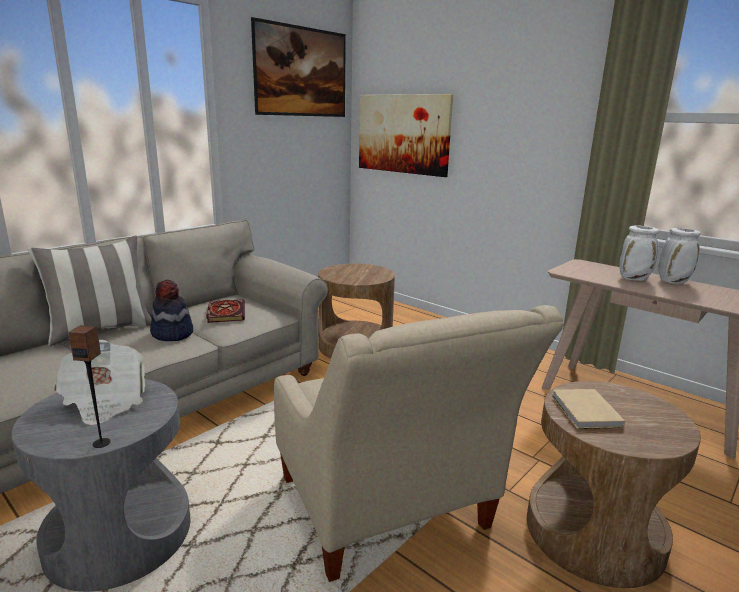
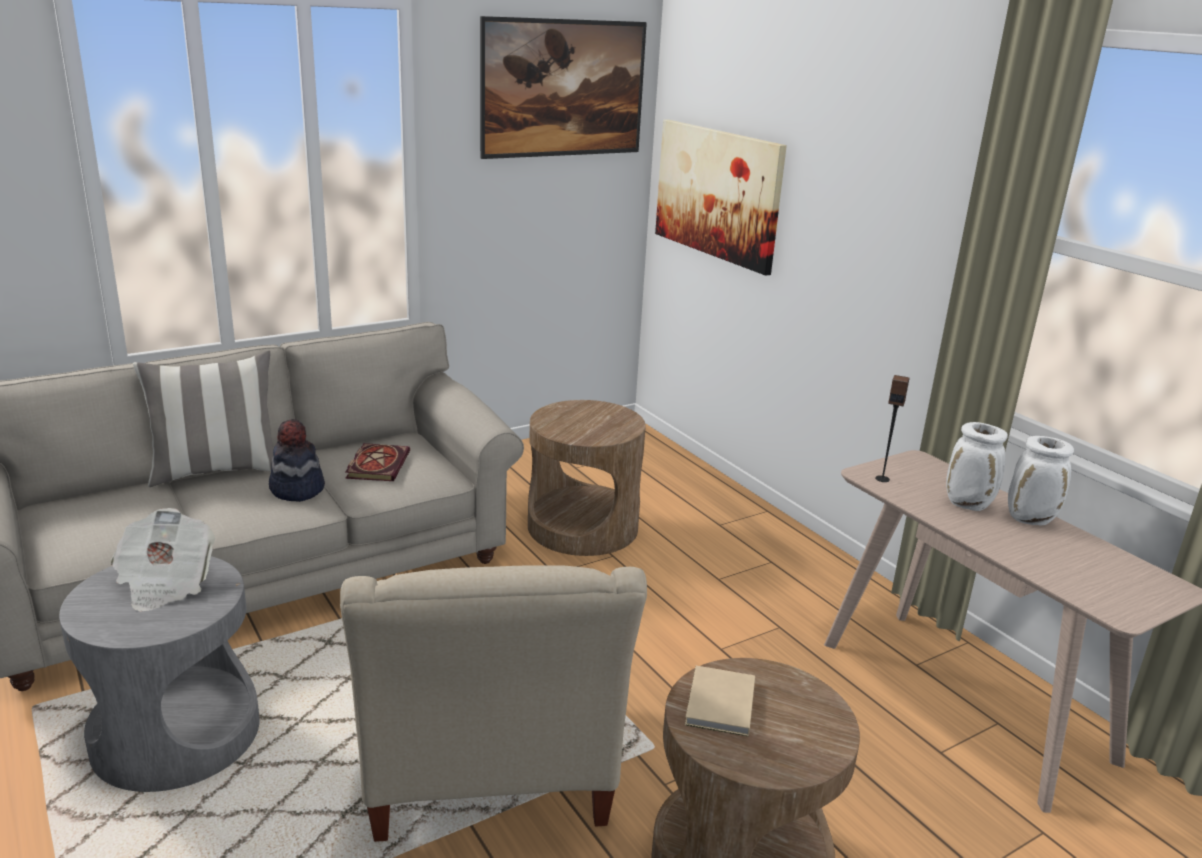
camera: 15 degrees right, 5 degrees up
(101, 443) = (140, 635): speaker -> speaker (882, 479)

